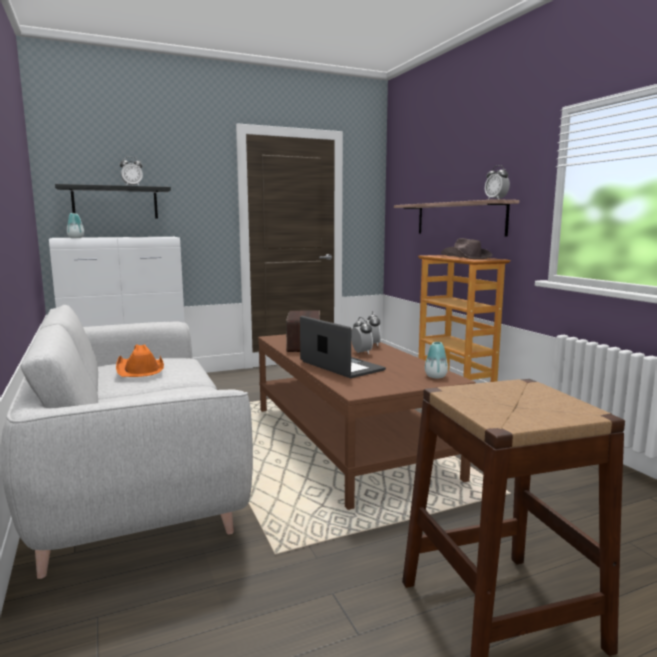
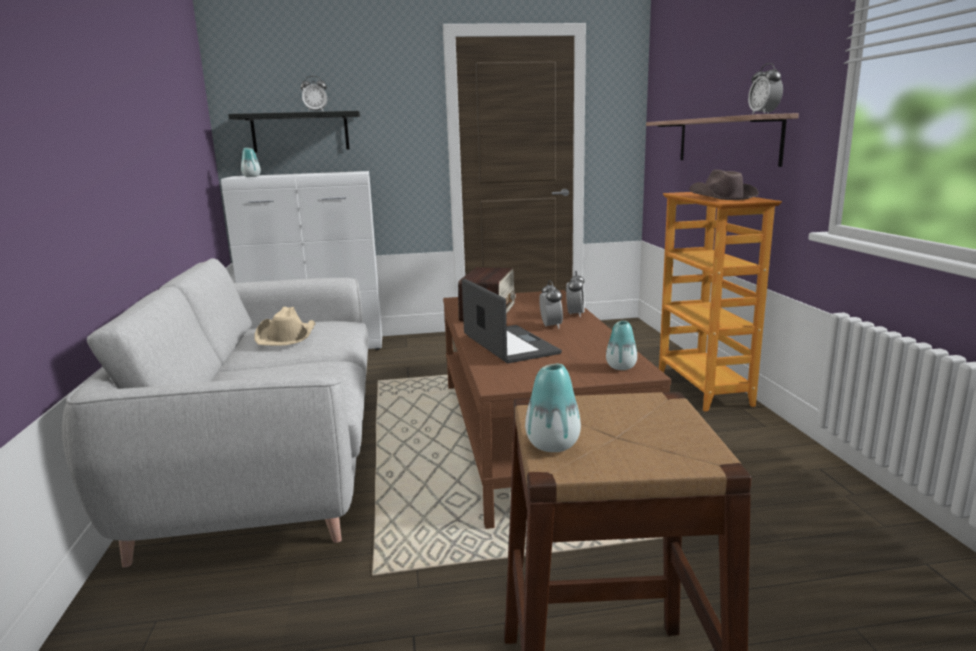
camera: 15 degrees right, 5 degrees up
(140, 369) = (287, 336): orange hat -> beige hat
(484, 412) = (552, 445): none -> vase

